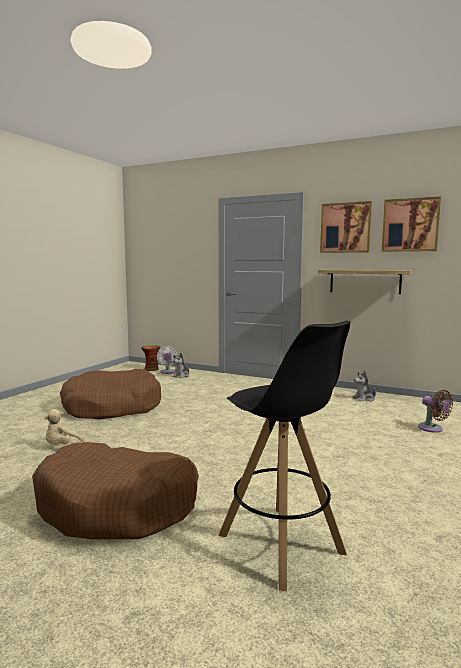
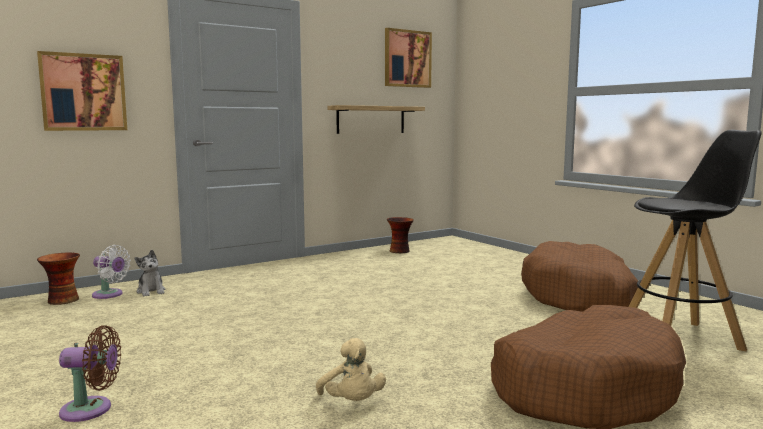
camera: 60 degrees left, 0 degrees up
(112, 407) = (218, 350): brown dog bed -> brown dog bed (579, 295)
(345, 228) = (349, 55): picture -> picture (83, 92)
(365, 398) = (400, 251): plush toy -> vase
(432, 429) = (498, 254): brown fan -> brown fan (91, 409)

